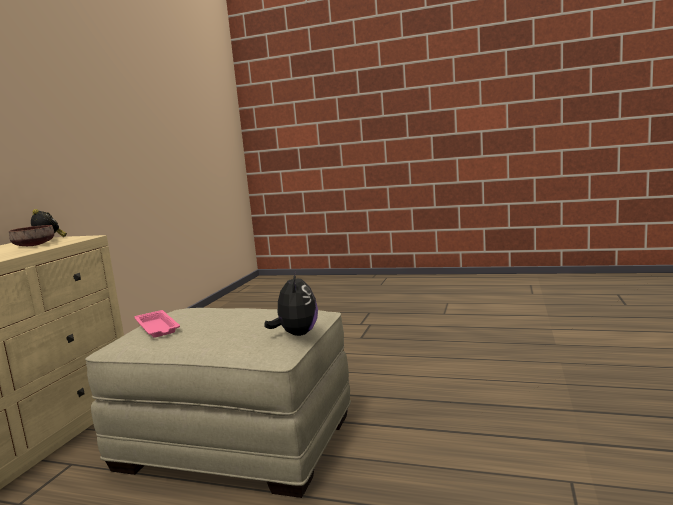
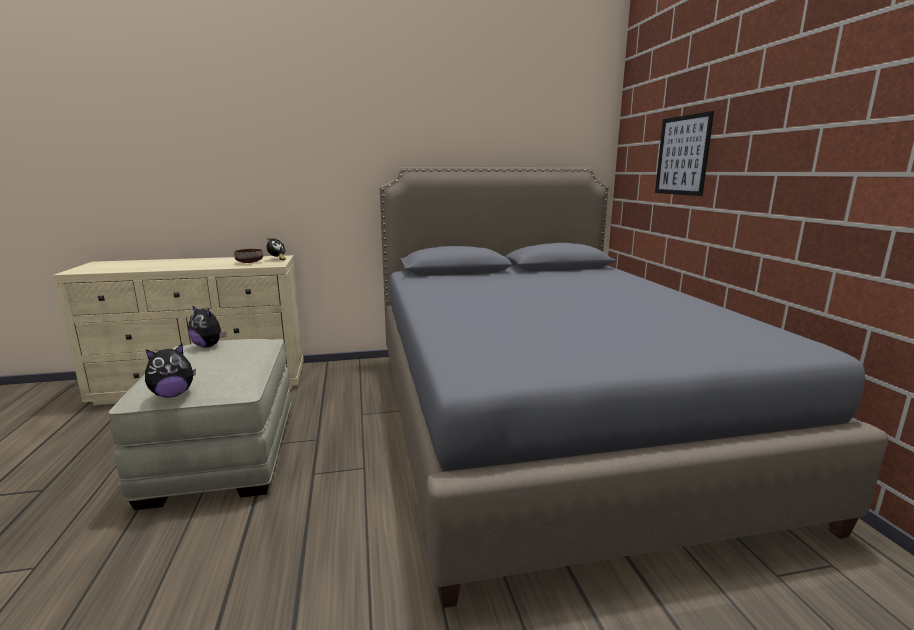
camera: 60 degrees right, 5 degrees up
(157, 328) = (209, 346): pink tray -> plush toy
(324, 109) = (682, 155): none -> picture
(352, 308) = (546, 420): none -> grey bed

